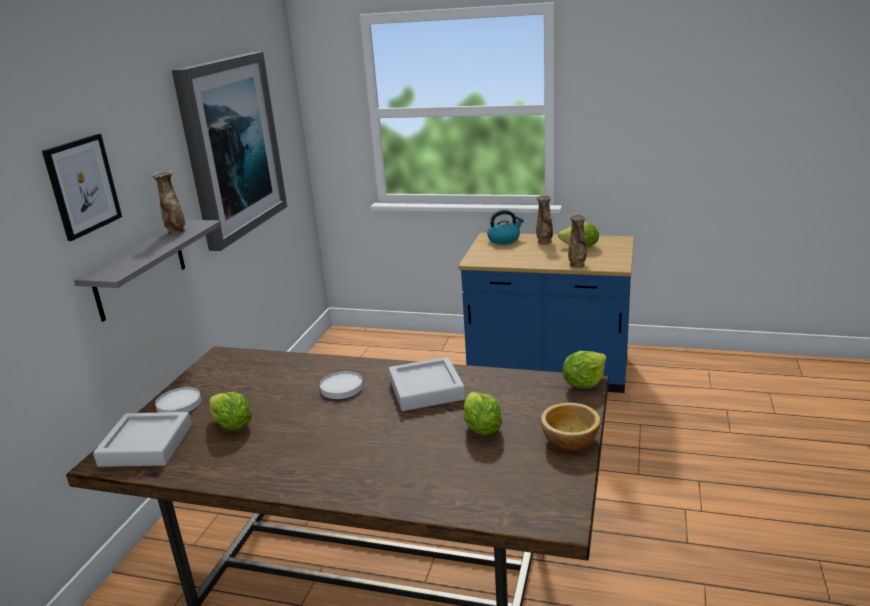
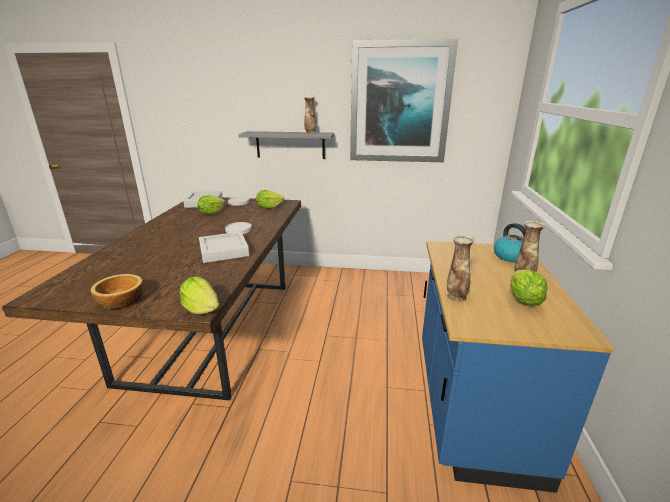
camera: 80 degrees right, 0 degrees up
(82, 186) = (264, 90): picture -> none
(481, 428) = (162, 270): lettuce -> lettuce (269, 207)

